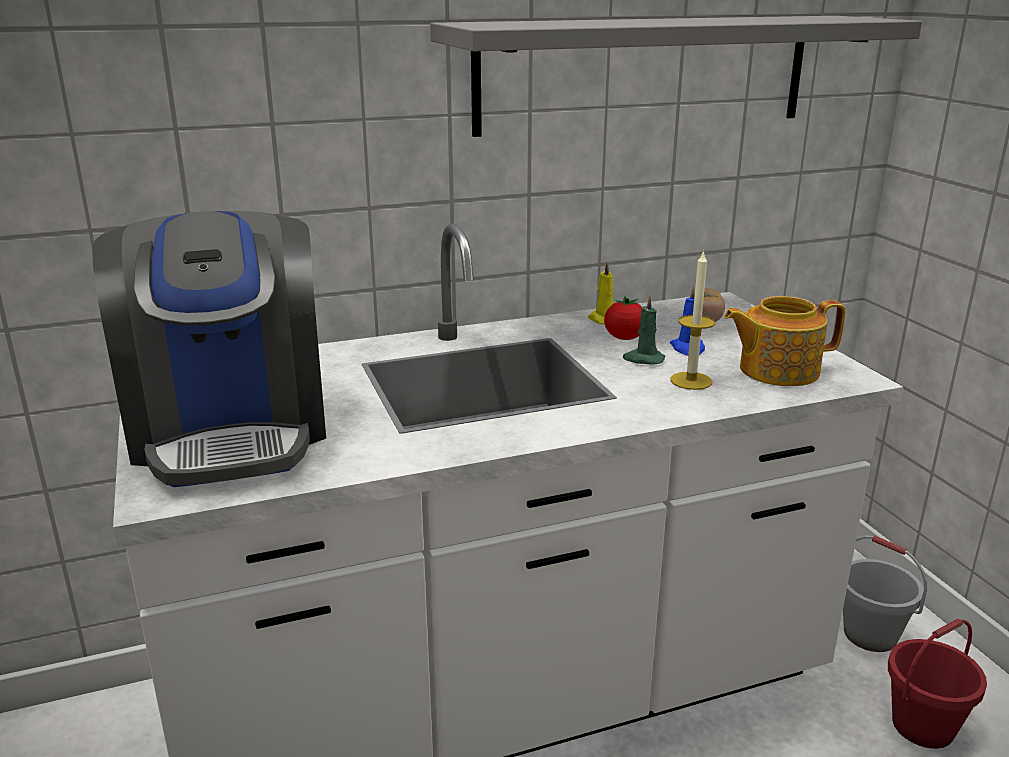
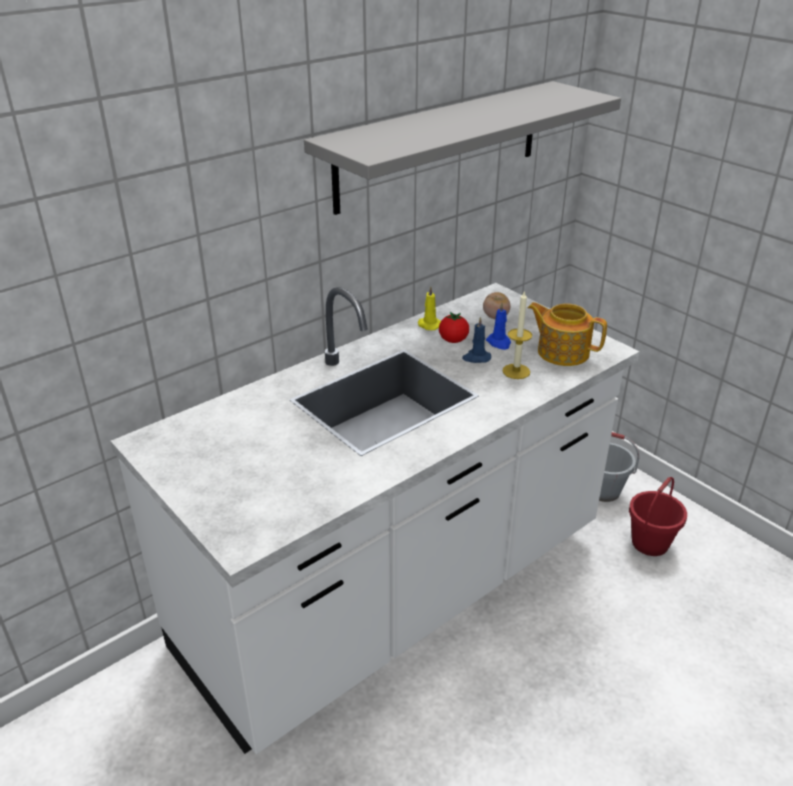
camera: 20 degrees left, 10 degrees up
(230, 428) = (242, 478): coffee machine -> none
(643, 359) = (476, 358): green candle -> blue candle
(776, 370) = (562, 352): teapot -> teapot turned 60 degrees clockwise

